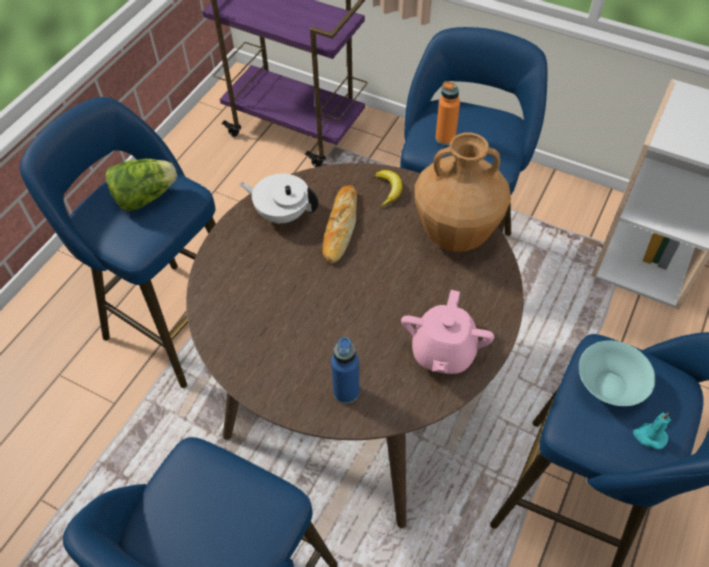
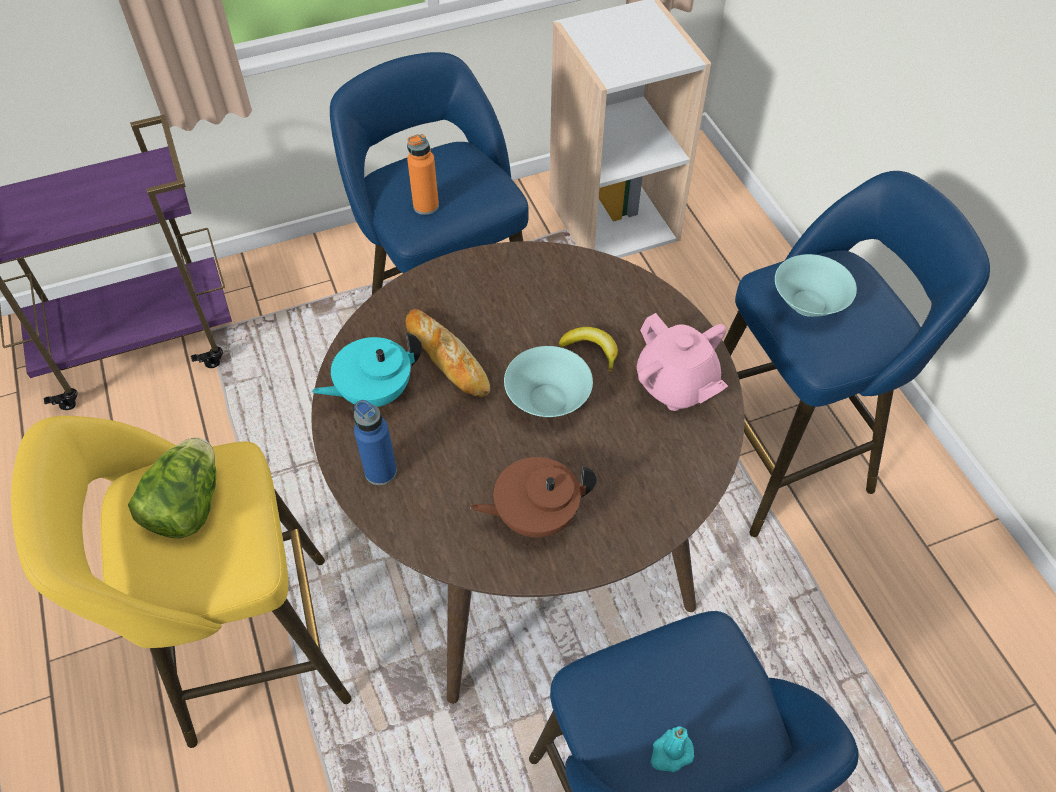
camera: 50 degrees left, 0 degrees up
(172, 319) = (246, 651): blue stool -> yellow stool
(272, 346) = (535, 515): none -> brown teapot
(282, 213) = (374, 392): white teapot -> turquoise teapot
(346, 392) = (648, 490): blue bottle -> blue bottle (380, 471)
(360, 295) = (547, 400): none -> turquoise bowl
(389, 190) = (445, 288): banana -> banana (591, 350)
(456, 235) = (556, 280): brown vase -> none
(649, 436) = (876, 316): turquoise candle -> turquoise candle (670, 753)

